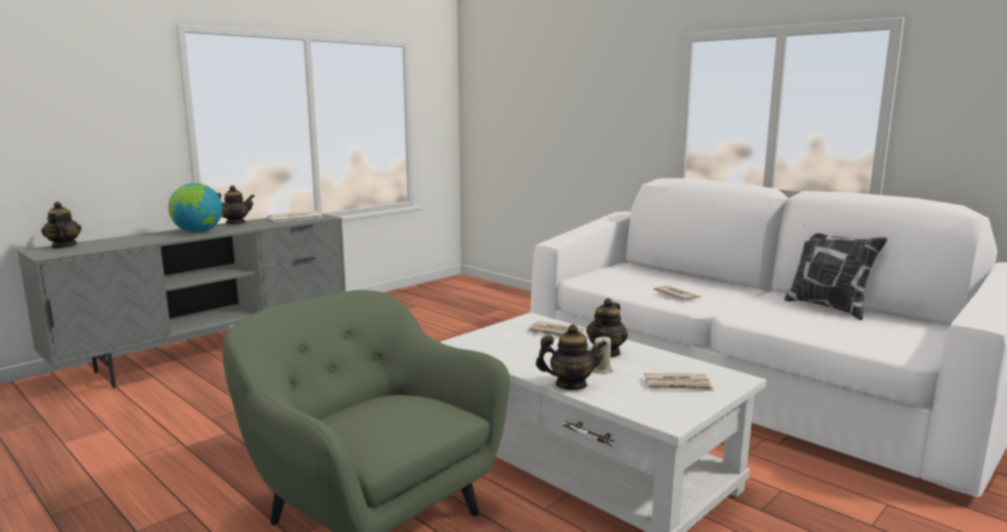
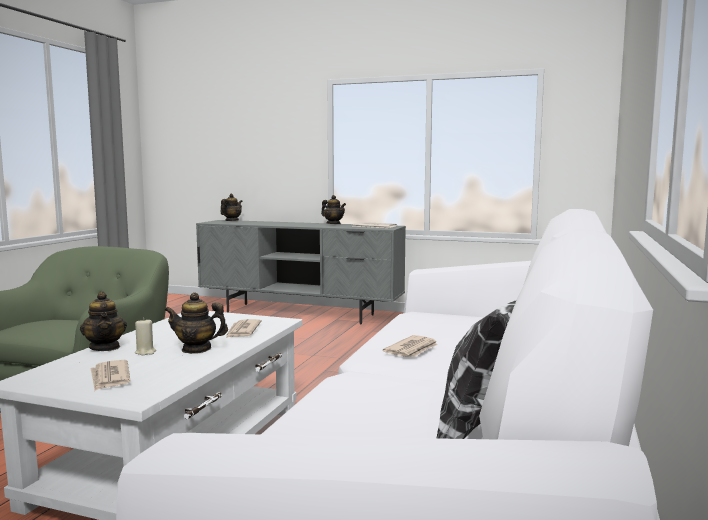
camera: 65 degrees right, 5 degrees down
(198, 232) = (295, 224): globe -> none

